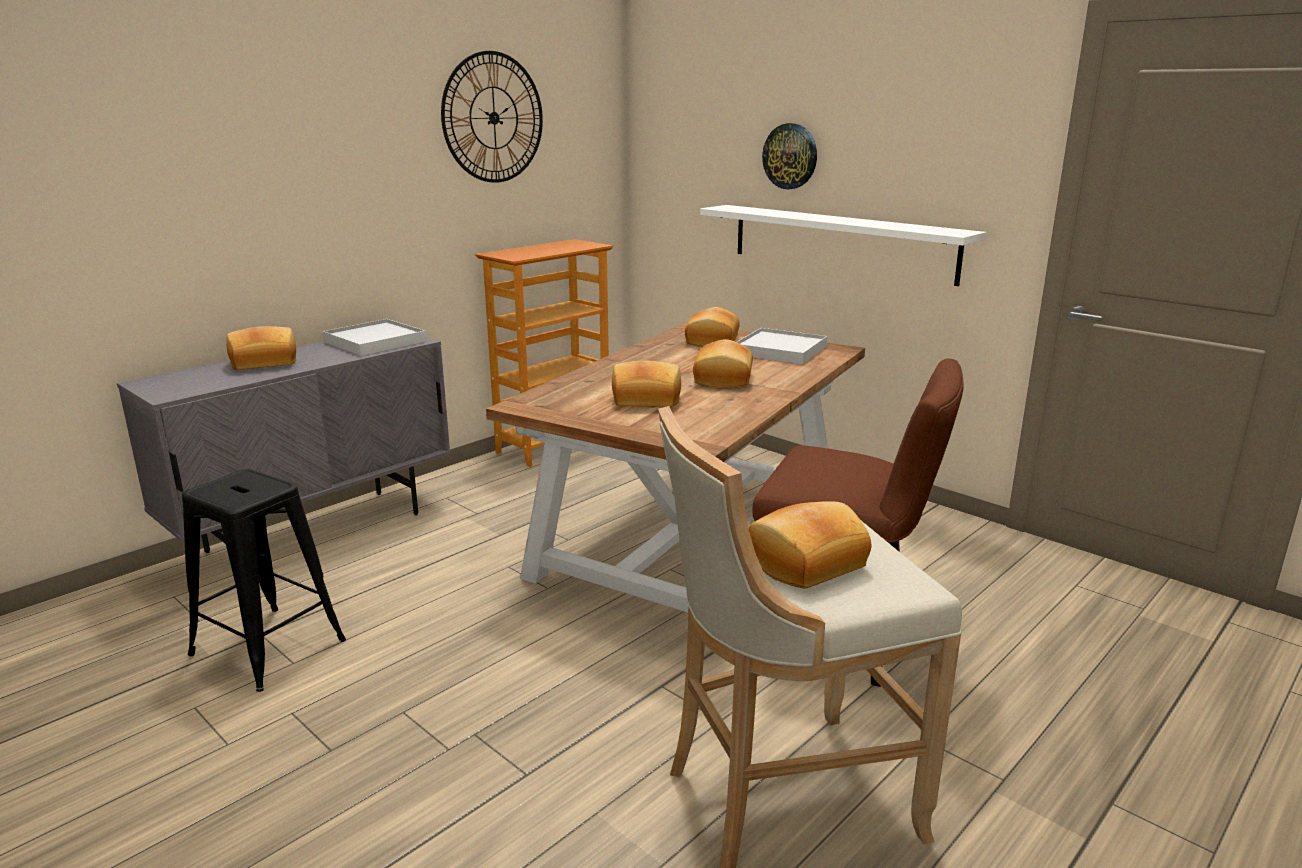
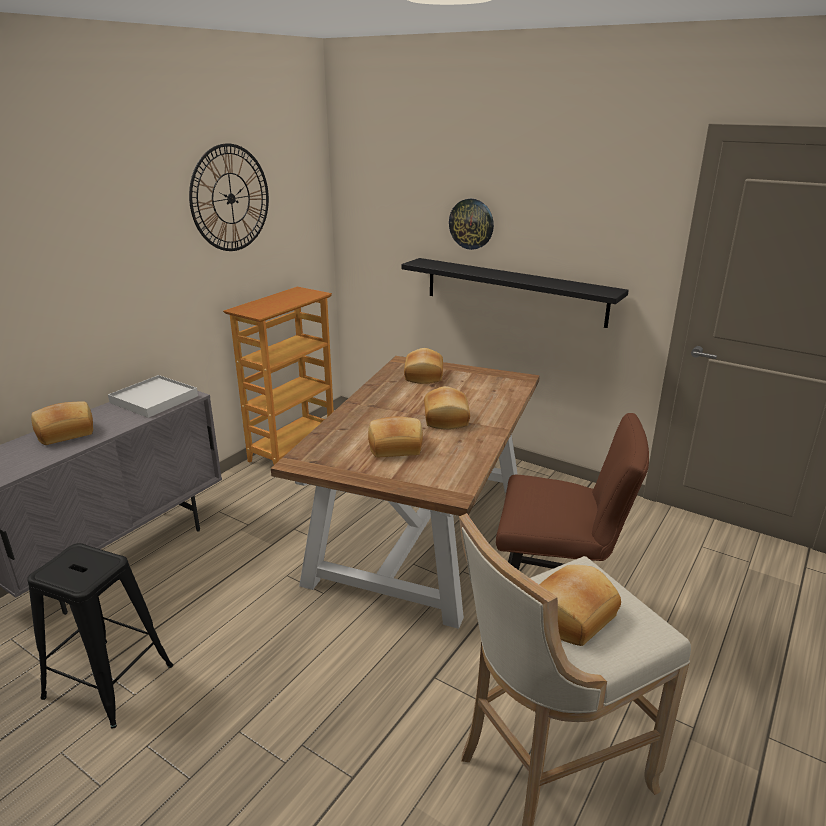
camera: 10 degrees left, 5 degrees up
(780, 350) = (478, 383): white tray -> none
(840, 242) = (513, 291): white shelf -> black shelf

